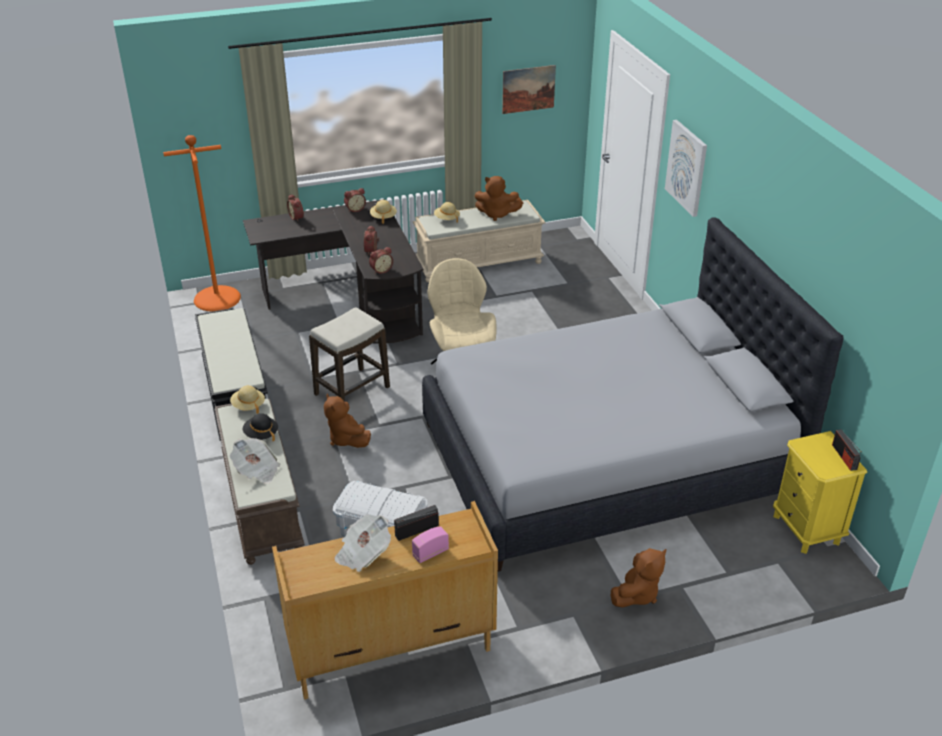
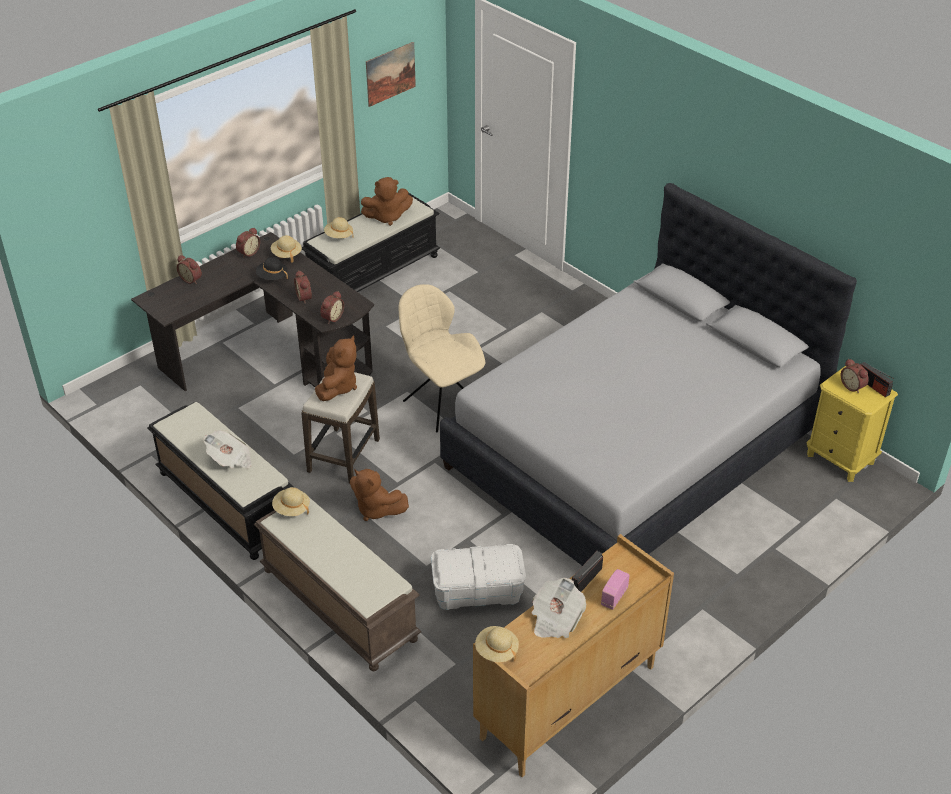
camera: 25 degrees left, 5 degrees up
(217, 298) = (115, 395): orange clothes rack -> none
(257, 470) = (355, 574): newspaper -> newspaper (230, 459)
(261, 434) = (329, 535): black hat -> black hat (272, 277)
(291, 561) = (496, 651): none -> beige hat
(479, 262) = (374, 272): beige bench -> black bench
(636, 594) = (741, 568): brown plush toy -> brown plush toy (338, 387)
(687, 167) = (615, 135): picture -> none
(822, 451) = (853, 386): none -> alarm clock

